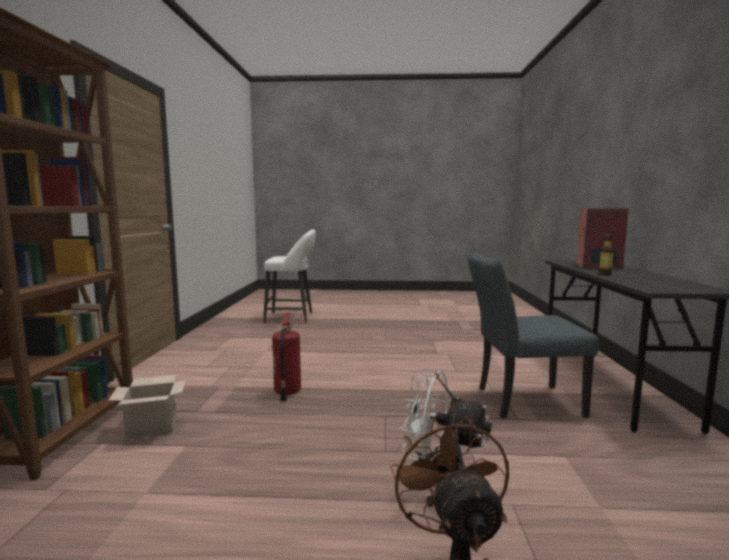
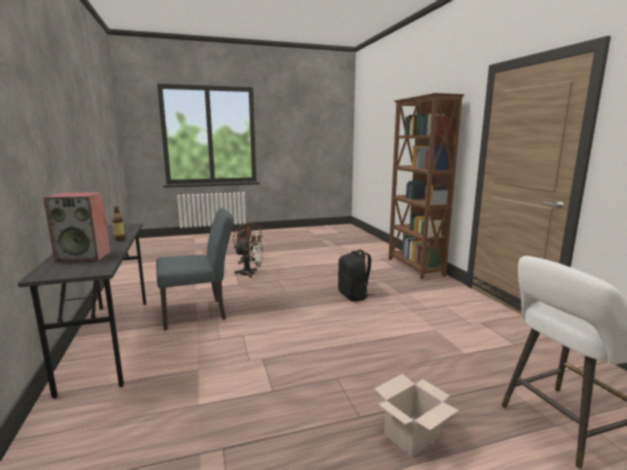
camera: 160 degrees right, 5 degrees up
(153, 427) = (387, 273): cardboard box -> cardboard box (411, 437)
(286, 393) = (354, 296): fire extinguisher -> black backpack

